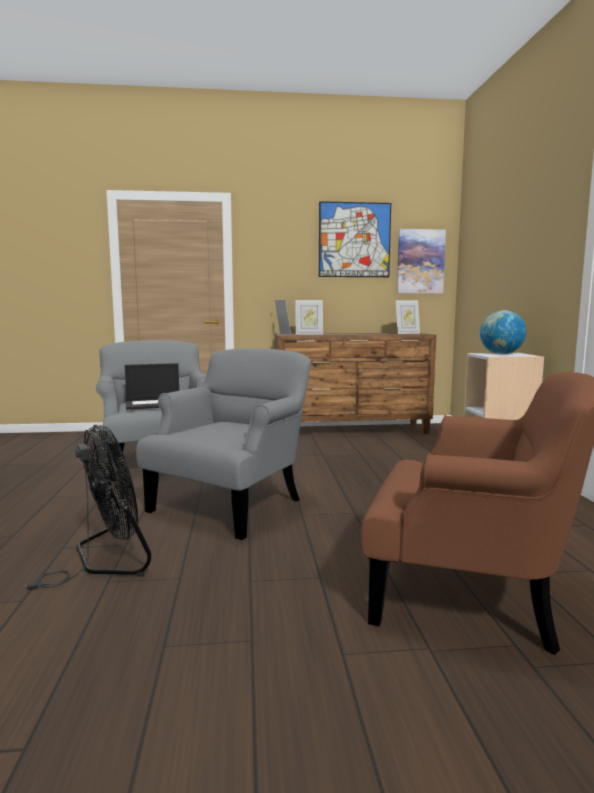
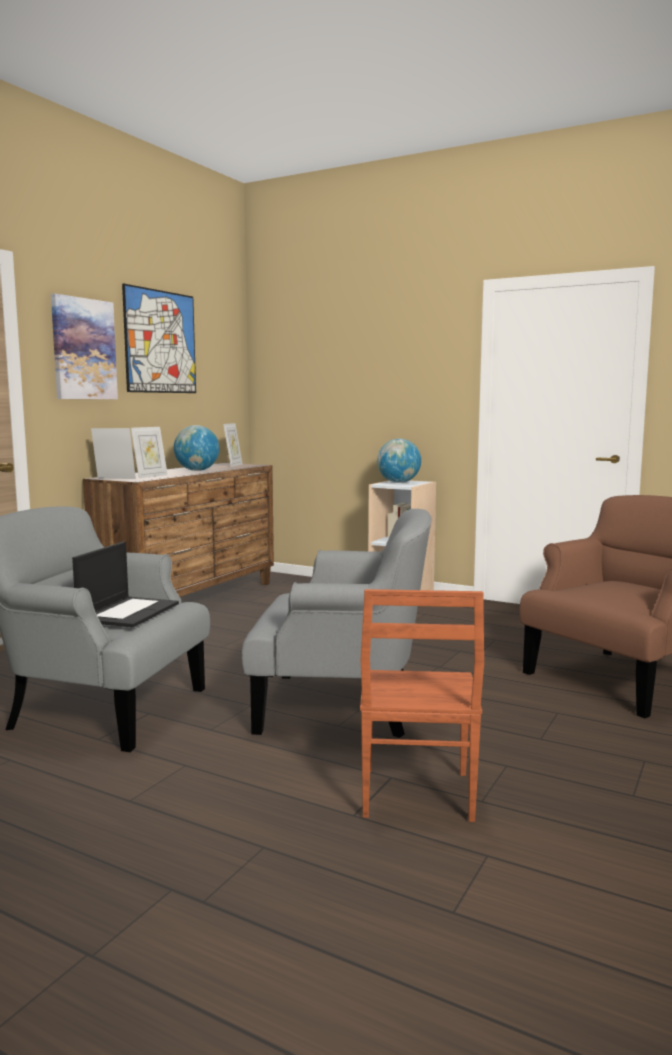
camera: 55 degrees left, 0 degrees up
(102, 558) = (414, 795): black fan -> brown chair
(231, 504) = (342, 705): grey armchair -> grey armchair turned 120 degrees clockwise
(359, 334) = (197, 470): none -> globe
(420, 261) = (220, 374): picture -> picture (83, 349)

